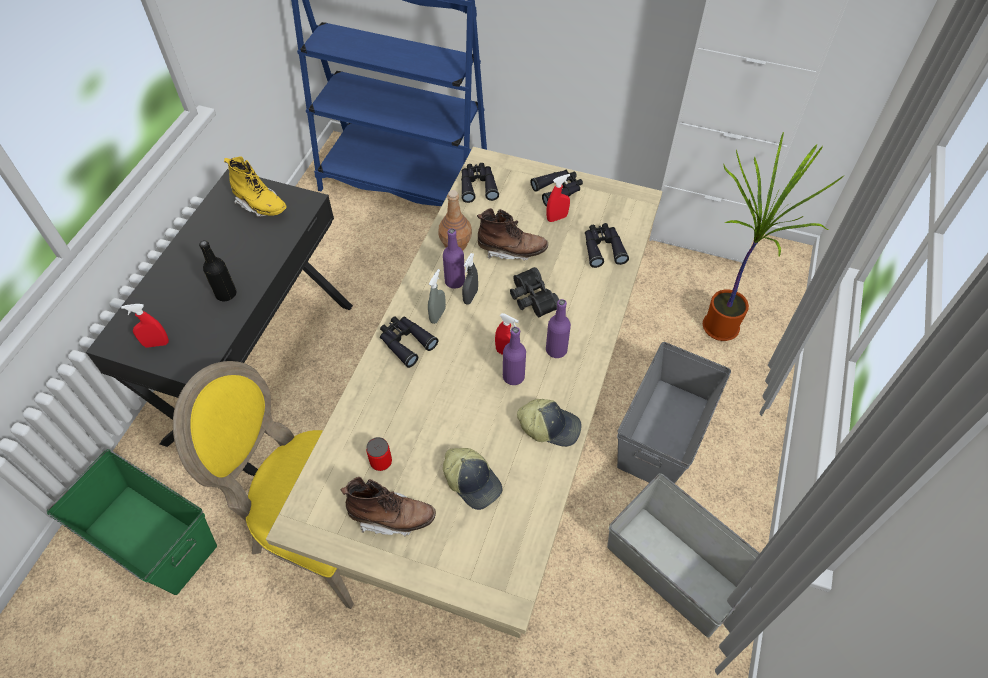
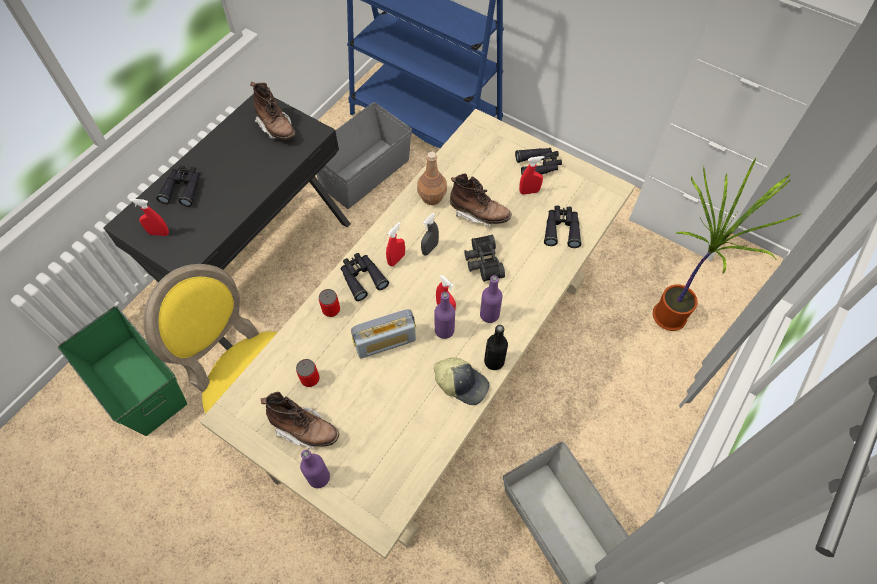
camera: 15 degrees right, 5 degrees up
(226, 294) = (226, 201): black bottle -> black bottle (494, 361)
(260, 205) = (276, 127): yellow boot -> brown boot
(381, 383) = (331, 309): none -> can
(437, 315) = (396, 259): grey spray bottle -> red spray bottle
(453, 403) = (385, 342): none -> radio
(455, 281) = (420, 231): purple bottle -> purple bottle (319, 477)
(473, 481) = (381, 415): cap -> none
(478, 186) = (468, 147): black binoculars -> black binoculars (183, 188)
(664, 432) = (587, 401): grey storage box -> grey storage box (366, 173)

